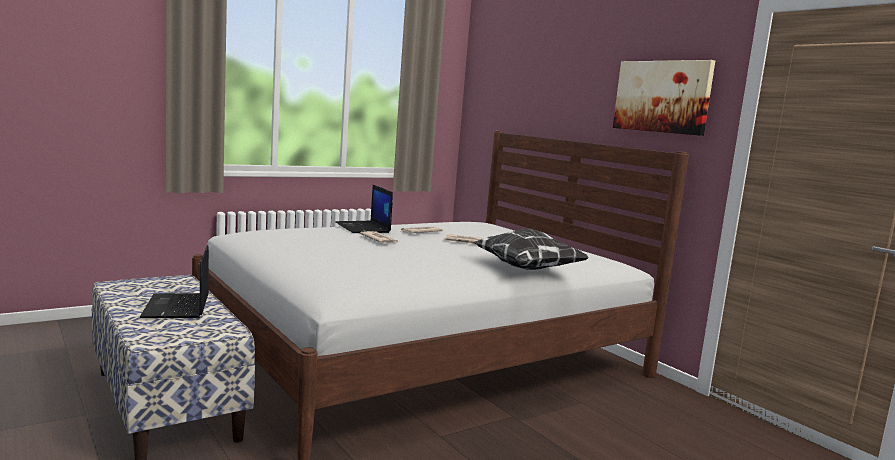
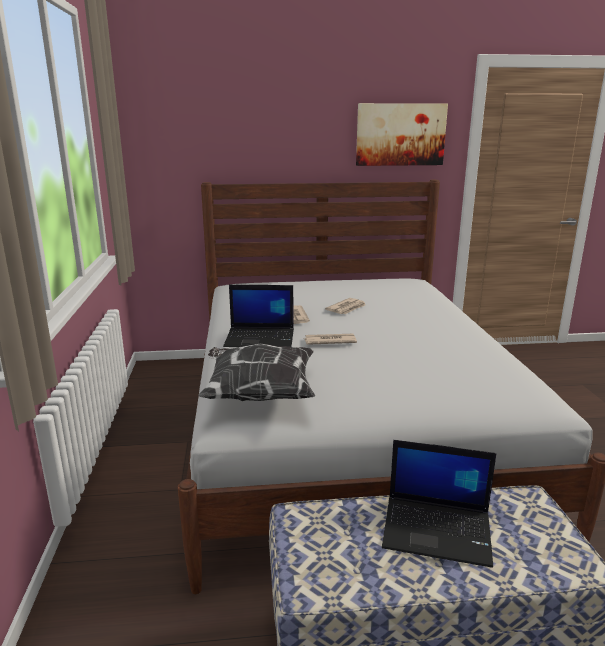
camera: 60 degrees left, 10 degrees up
(527, 269) = (445, 309): pillow -> pillow (258, 394)

